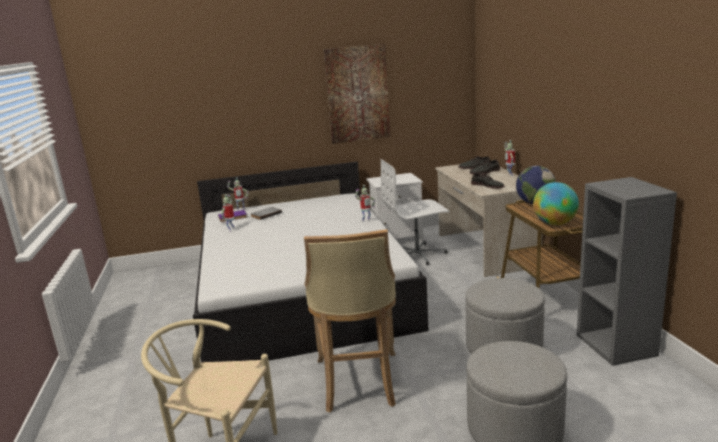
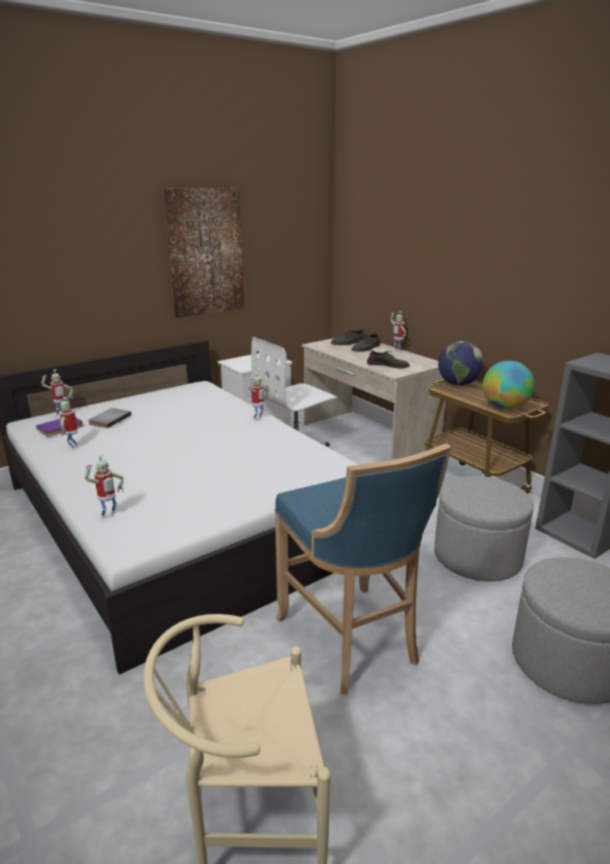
camera: 25 degrees left, 5 degrees up
(220, 270) = (109, 515): none -> toy robot
(358, 383) = (352, 641): beige stool -> blue stool

